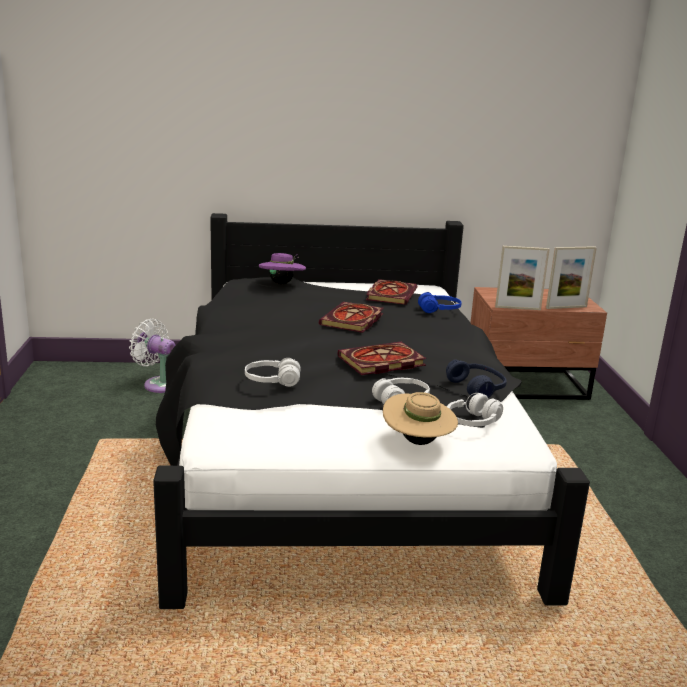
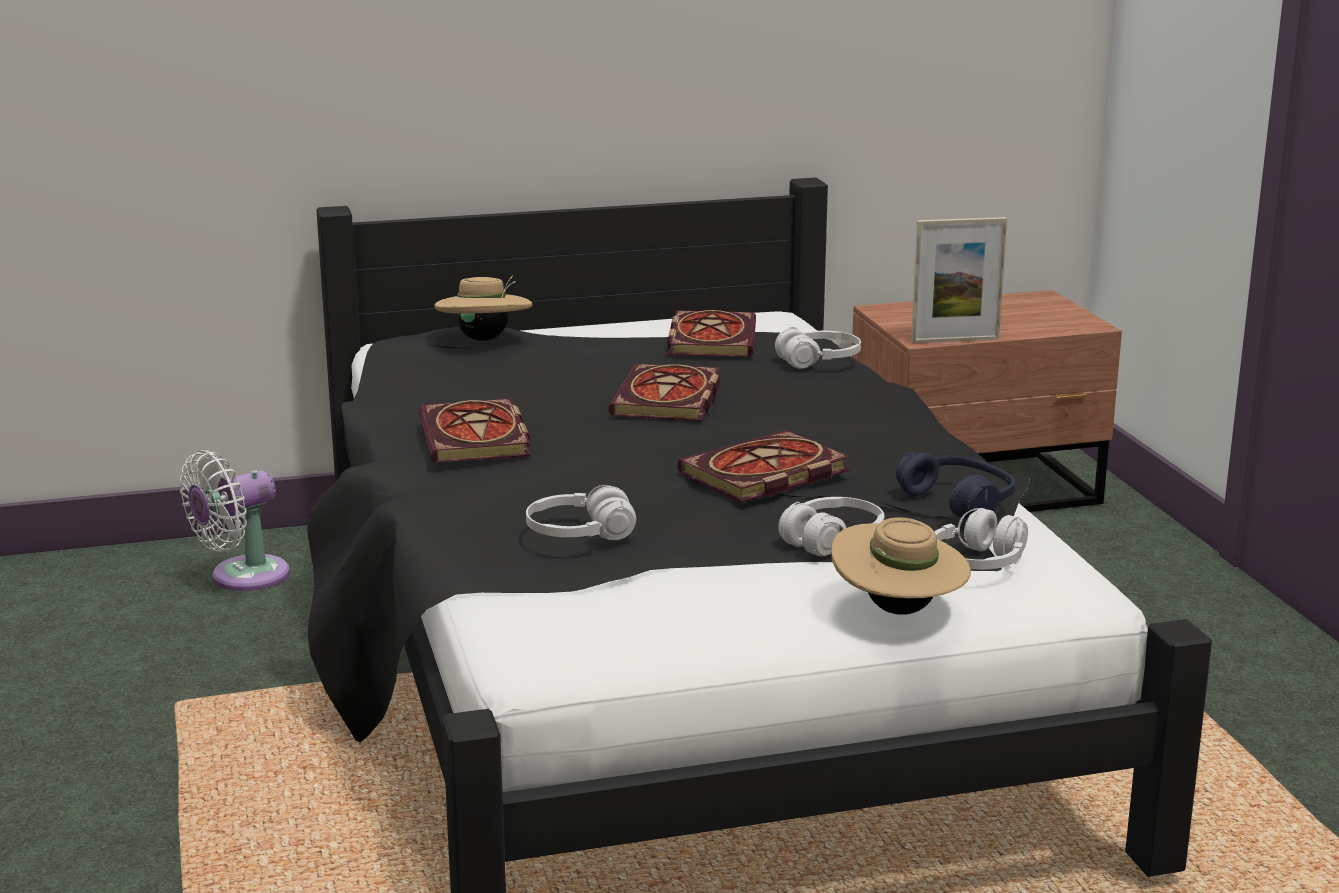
camera: 10 degrees left, 0 degrees up
(159, 384) = (242, 577): white fan -> white fan turned 60 degrees counterclockwise
(249, 329) = (477, 438): none -> book
(282, 283) = (484, 339): purple hat -> beige hat
(439, 310) = (819, 361): blue headphones -> white headphones
(566, 307) = (1044, 329): picture frame -> none

